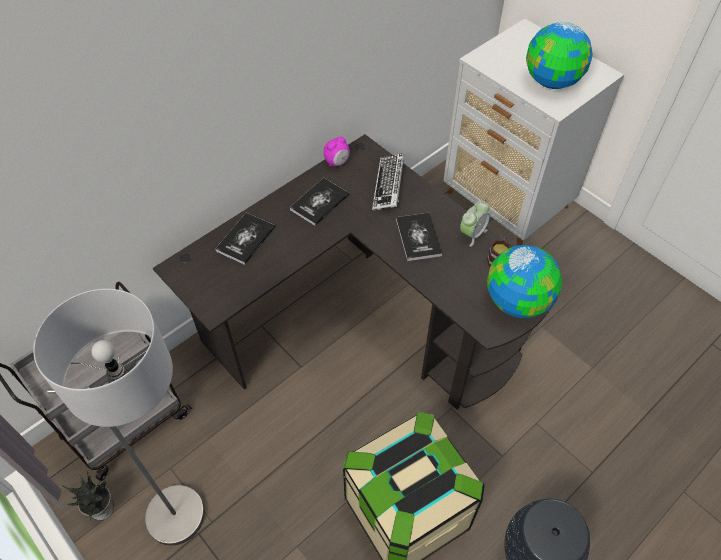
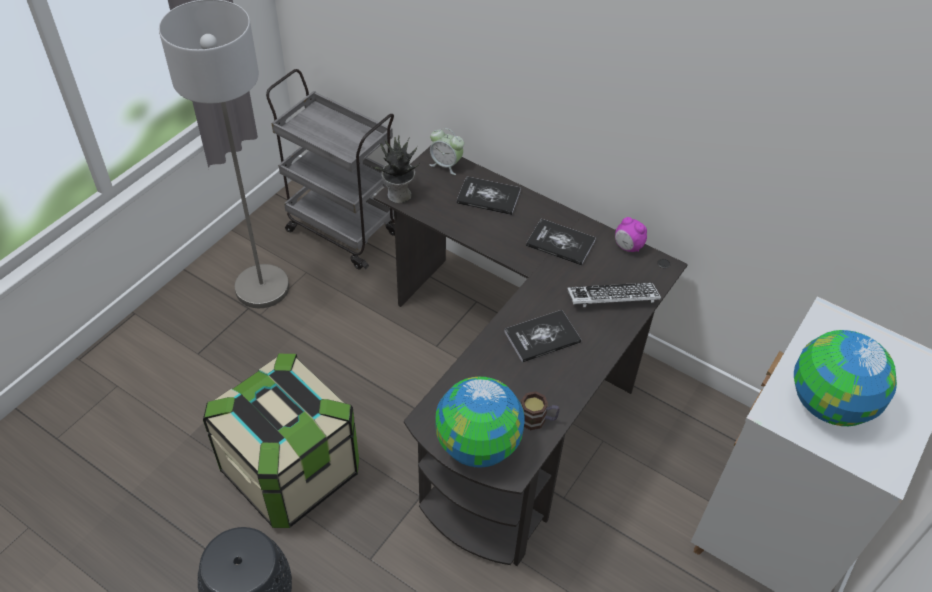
camera: 75 degrees right, 5 degrees down
(103, 509) = (262, 239): potted plant -> potted plant (399, 195)
(472, 234) = (567, 389): alarm clock -> alarm clock (446, 165)

